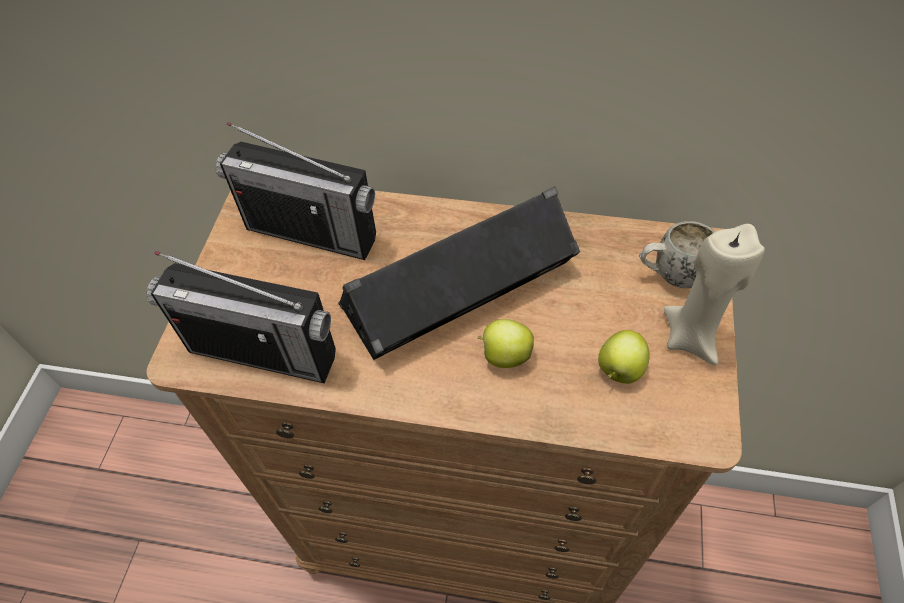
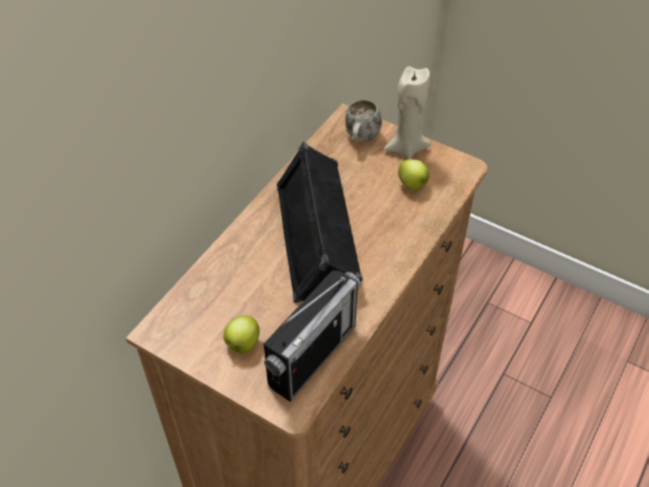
camera: 70 degrees left, 5 degrees down
(311, 232) = (219, 302): radio -> none
(504, 356) = (379, 231): apple -> apple (242, 344)

